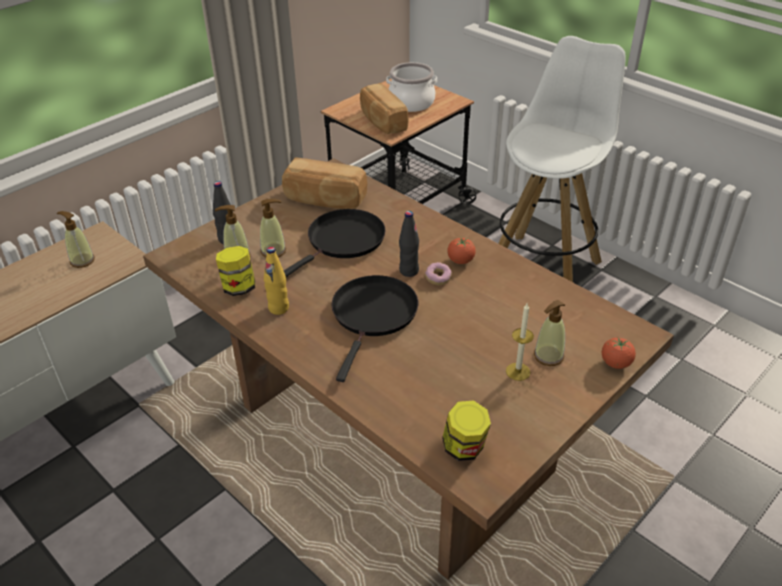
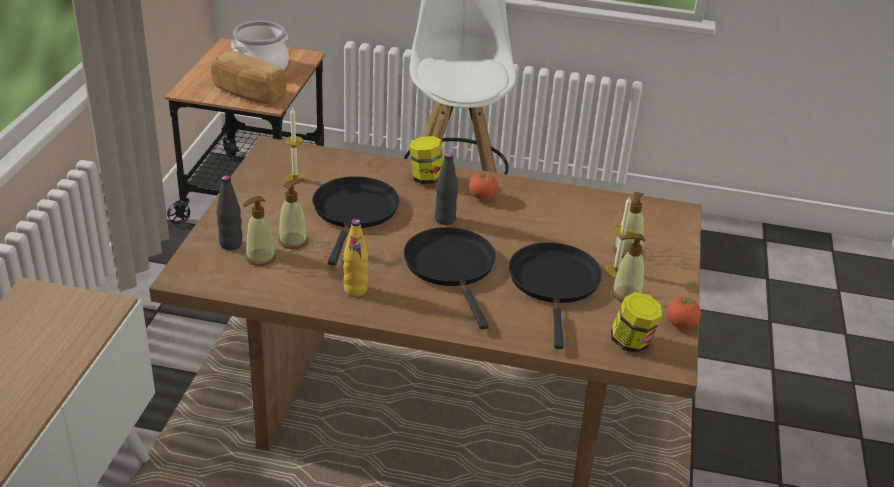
camera: 35 degrees left, 5 degrees down
(82, 260) = (44, 325): soap dispenser -> soap dispenser (626, 294)
(239, 288) = (294, 285): jar -> jar (426, 178)
(325, 199) = (295, 178): bread -> candle
(438, 278) = (477, 218): donut -> none
(448, 362) = (554, 283): none -> black frying pan
(615, 363) = (681, 239): tomato -> tomato (680, 324)

